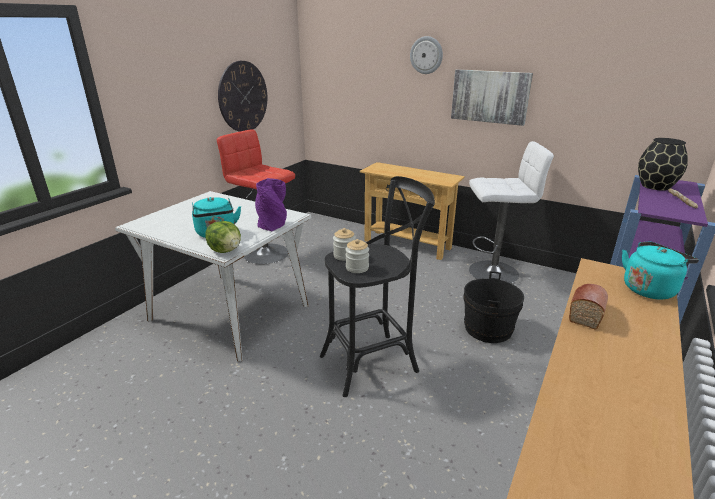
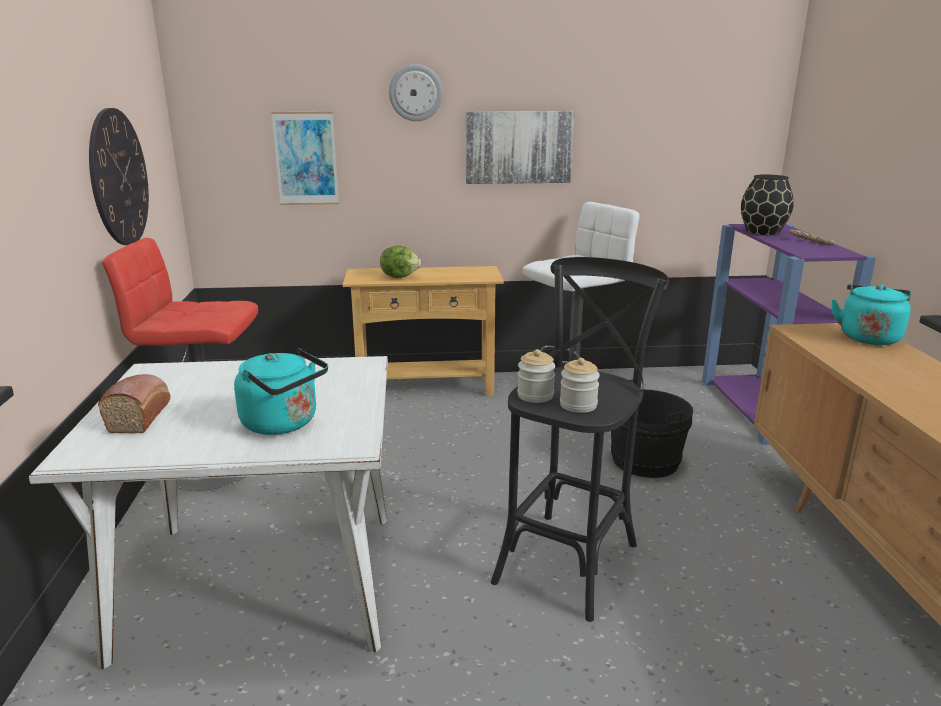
camera: 35 degrees left, 5 degrees down
(226, 250) = (350, 442): lettuce -> lettuce (400, 276)
(273, 225) = (359, 385): purple vase -> none
(362, 93) = (306, 159): none -> picture
(586, 312) = (867, 374): bread -> bread (141, 415)

